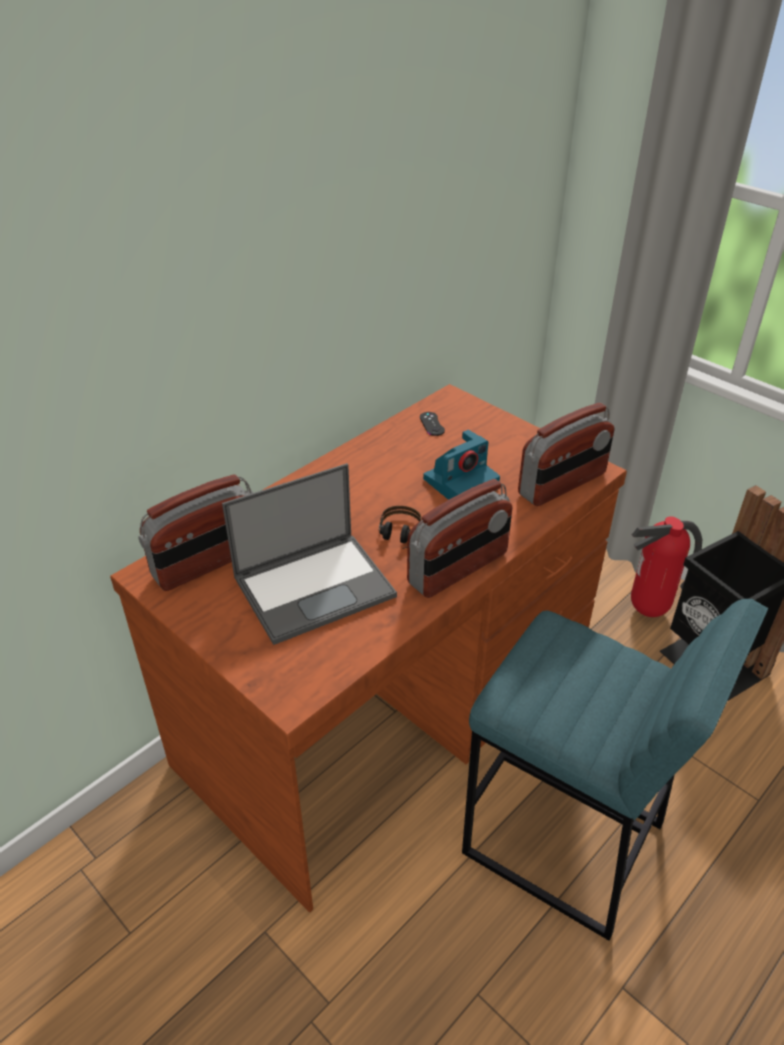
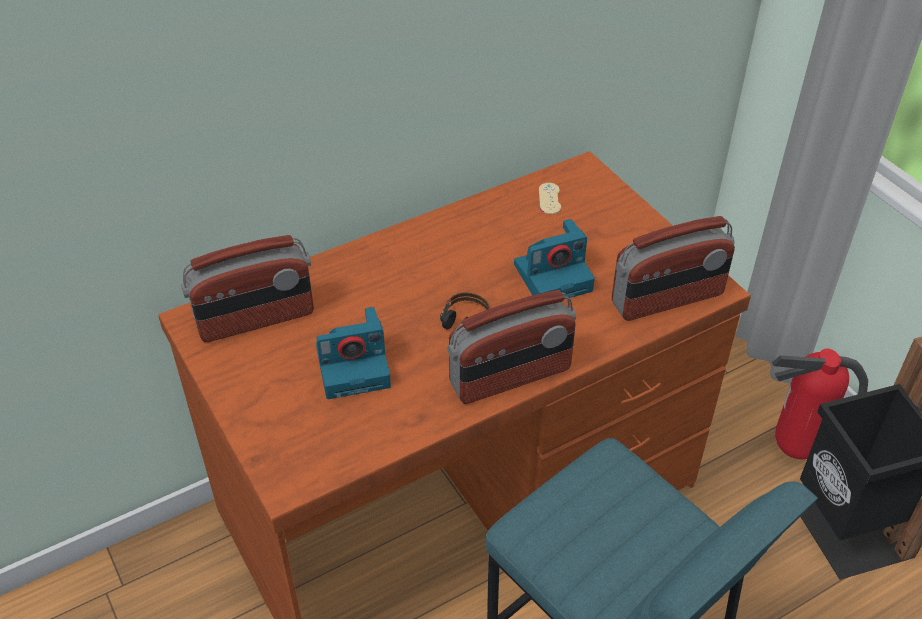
camera: 15 degrees right, 5 degrees up
(315, 586) = (355, 366): laptop -> camera
(432, 424) = (549, 198): black game controller -> beige game controller

